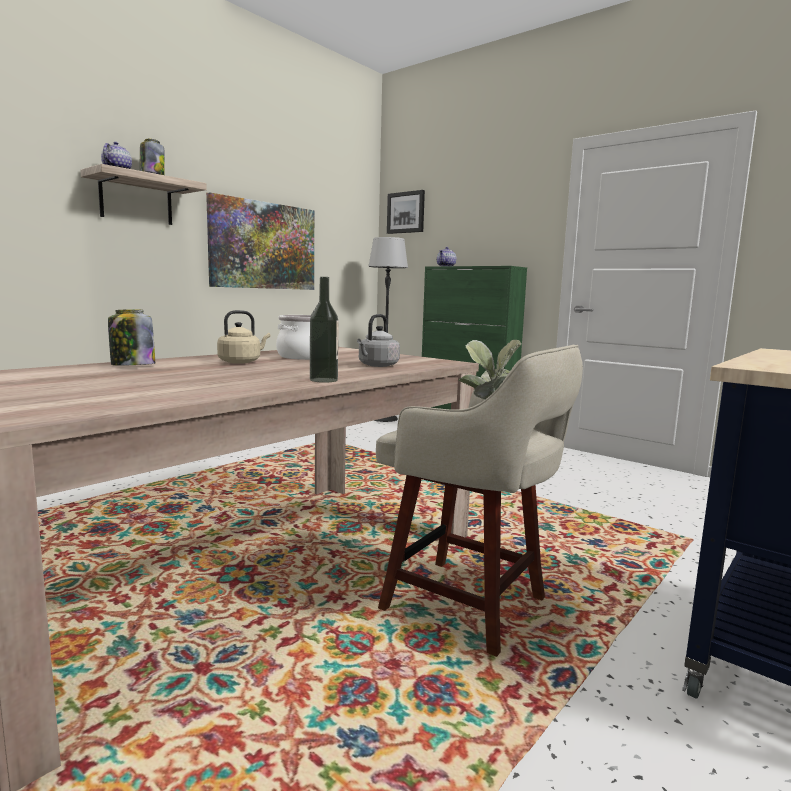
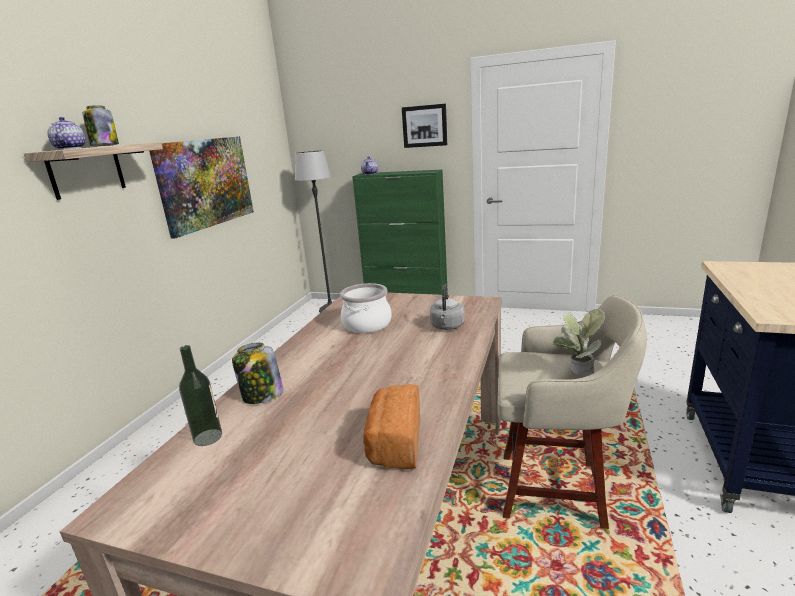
camera: 20 degrees left, 10 degrees up
(174, 392) = (394, 443): none -> bread
(241, 362) = (337, 354): beige kettle -> none
(323, 380) = (458, 372): bottle -> bottle (208, 437)
(406, 212) = (315, 122): picture -> picture (424, 126)

